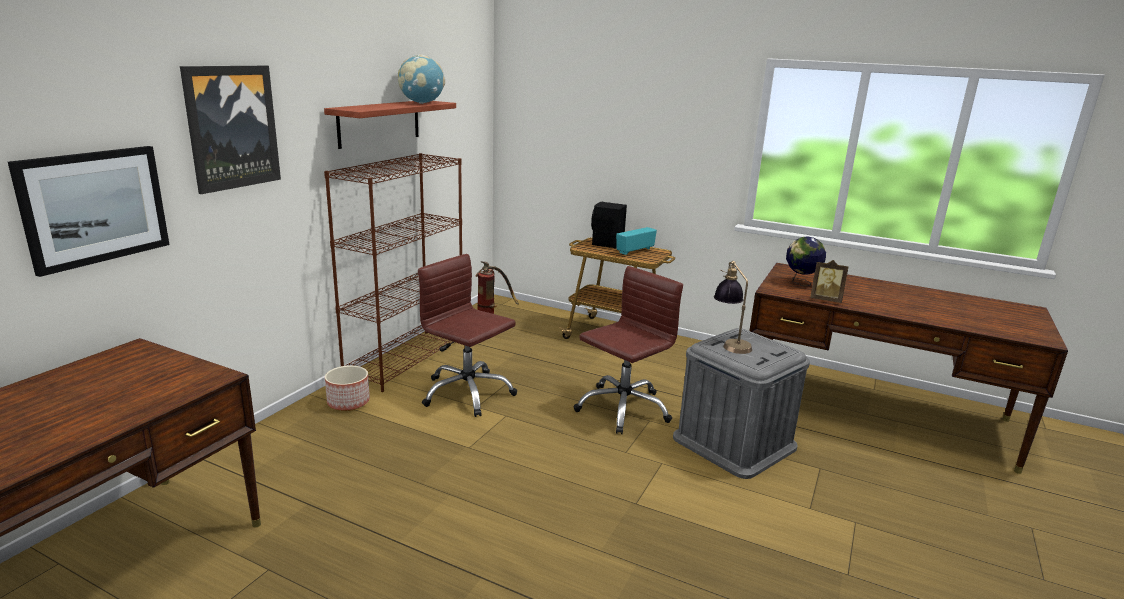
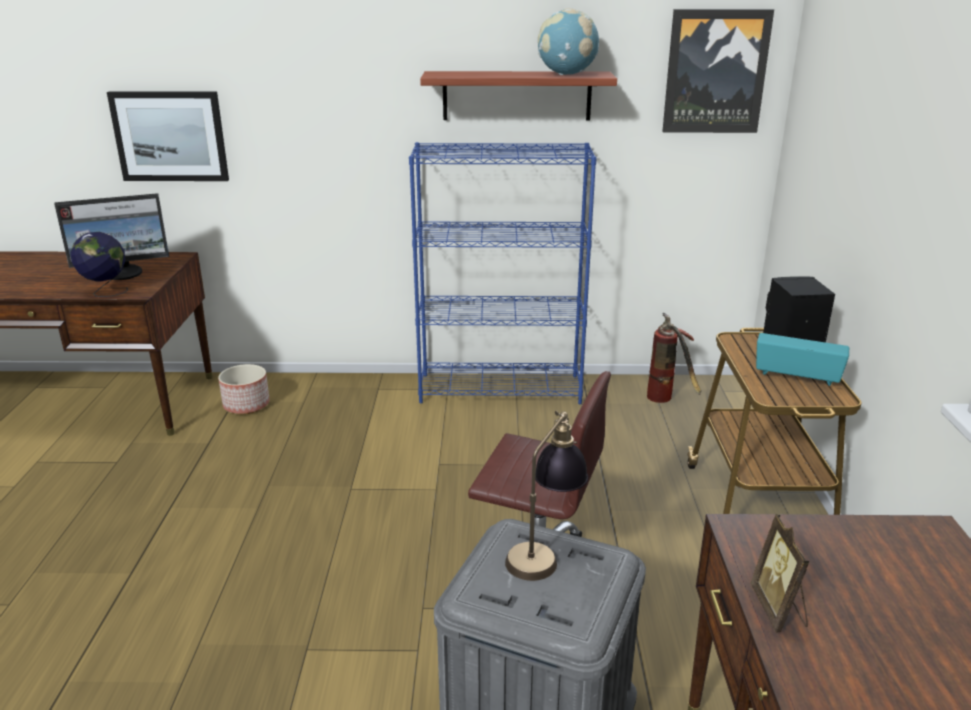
camera: 65 degrees right, 5 degrees up
(133, 378) = (124, 273): none -> monitor
(232, 127) = (302, 82): picture -> picture (715, 72)
(349, 402) = (384, 395): planter -> planter (247, 405)
(406, 359) = (501, 388): brown bookcase -> blue bookcase
(467, 393) = (463, 448): brown office chair -> none
(801, 283) = (849, 563): globe -> globe (105, 292)

